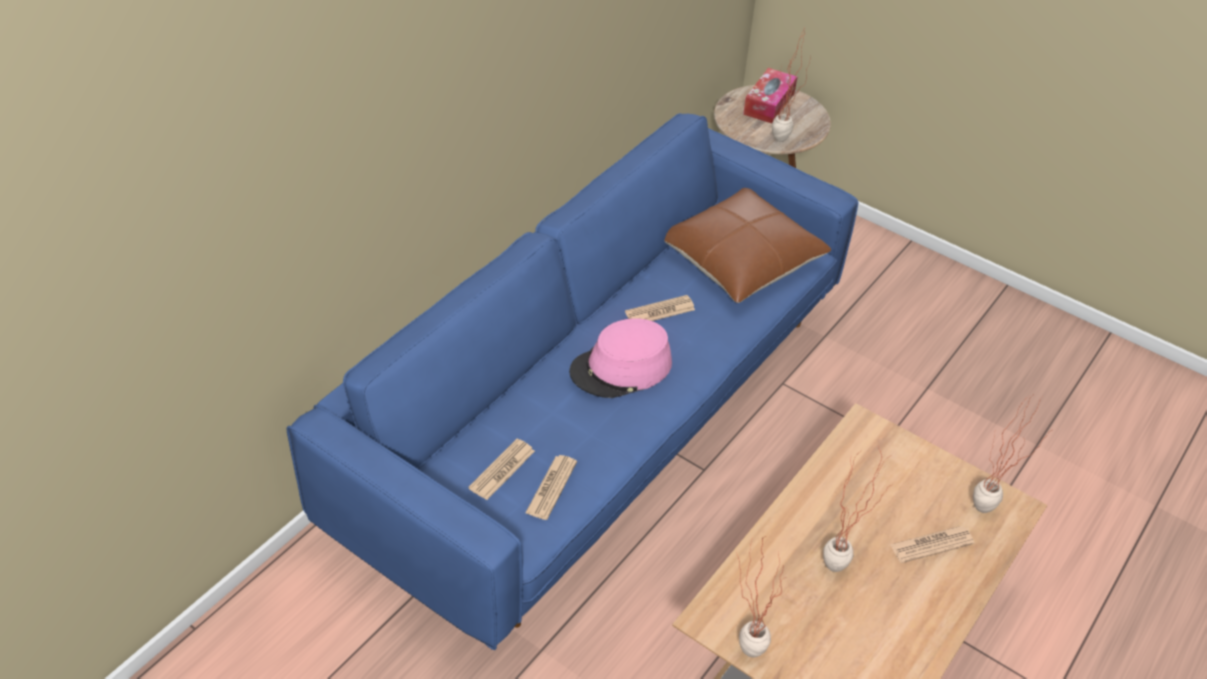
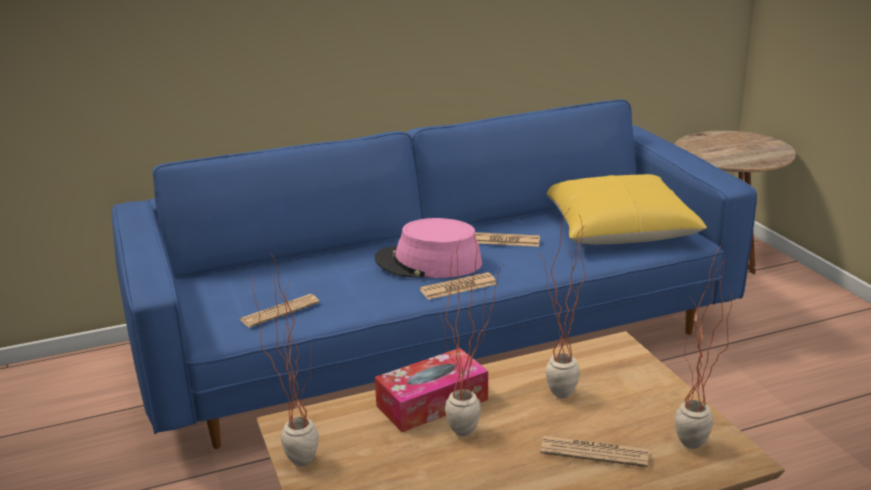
camera: 35 degrees right, 20 degrees down
(502, 470) = (256, 292): newspaper -> newspaper (458, 287)
(739, 259) = (618, 229): brown pillow -> yellow pillow
(769, 104) = (738, 141): tissue box -> tissue box (432, 402)
(780, 143) = (724, 162): potted plant -> potted plant (557, 400)

